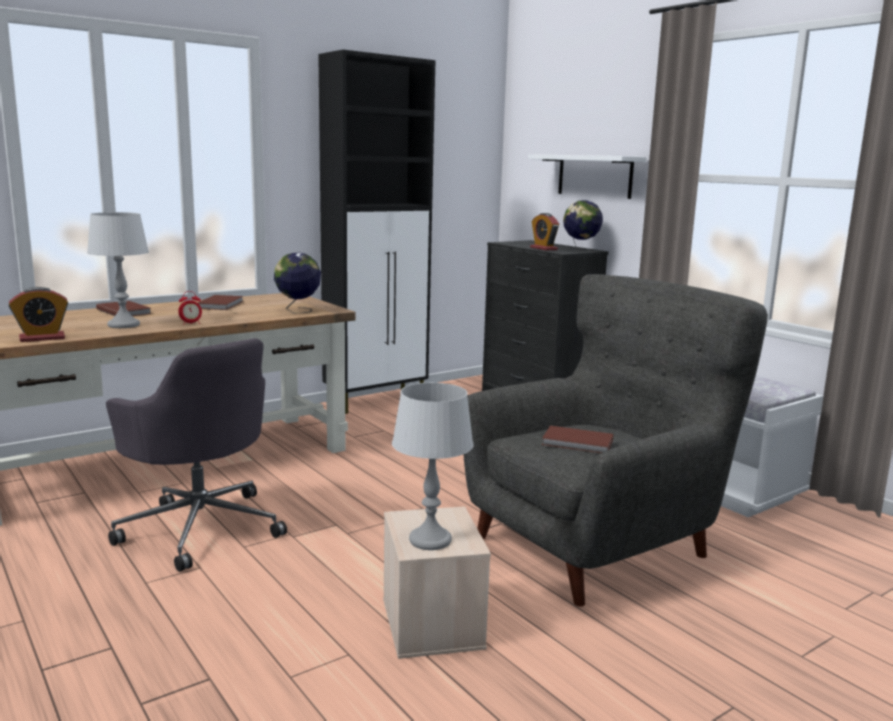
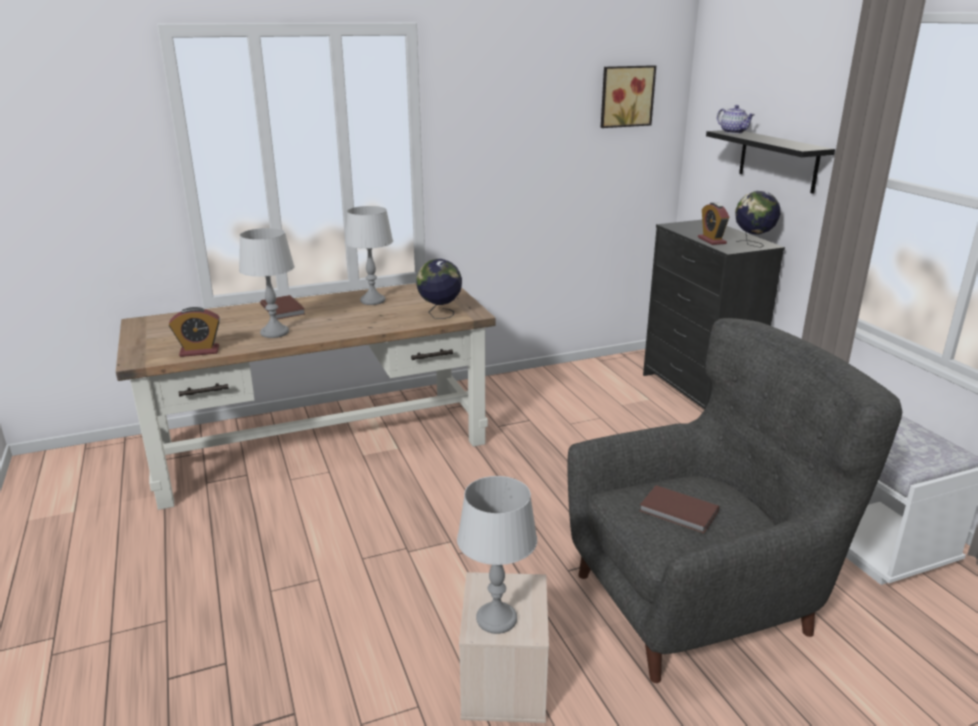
camera: 15 degrees right, 10 degrees up
(191, 323) = (334, 333): alarm clock -> none
(200, 527) = (331, 529): grey office chair -> none
(221, 305) = (373, 300): brown book -> grey table lamp
(377, 401) = (534, 379): black cabinet -> none
(450, 127) = (626, 96): none -> picture
(552, 154) = (734, 132): none -> teapot
(594, 176) = (778, 160): white shelf -> black shelf

